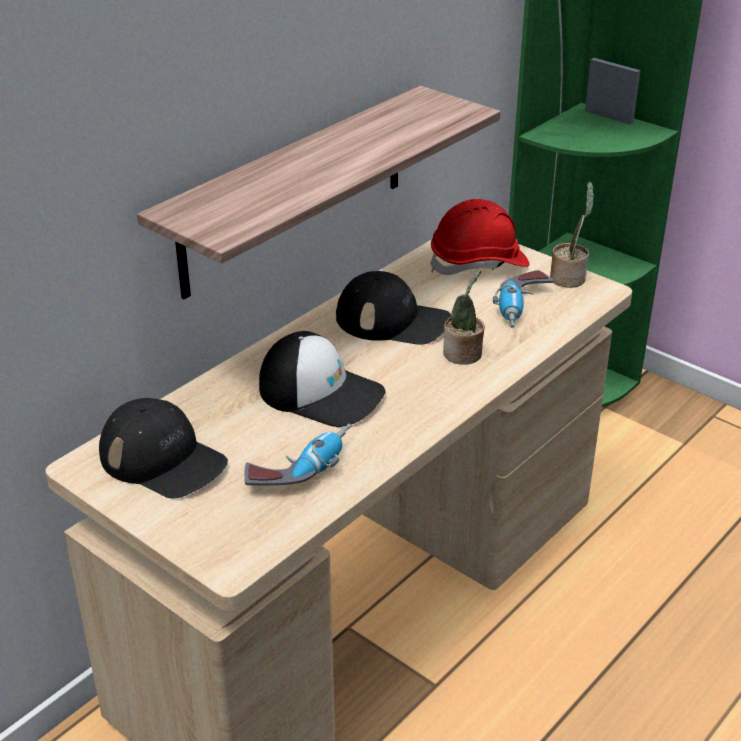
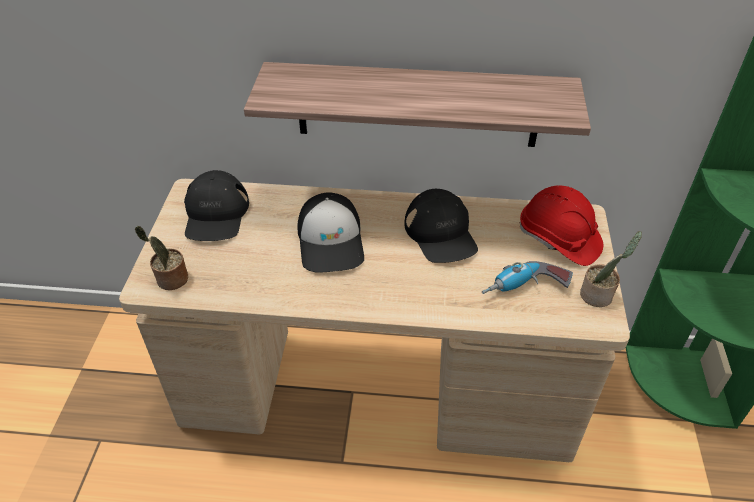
camera: 55 degrees right, 10 degrees up
(301, 467) = (251, 271): power drill -> none
(463, 355) = (436, 285): potted plant -> potted plant (170, 280)

